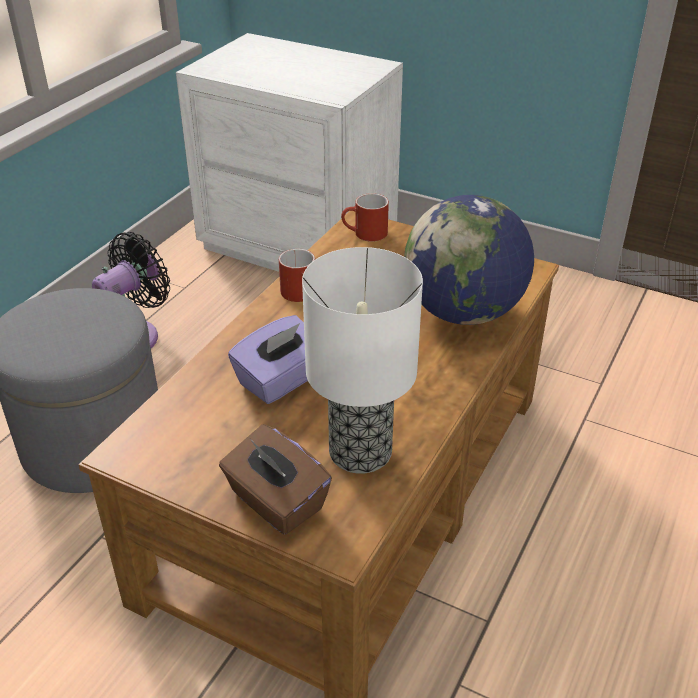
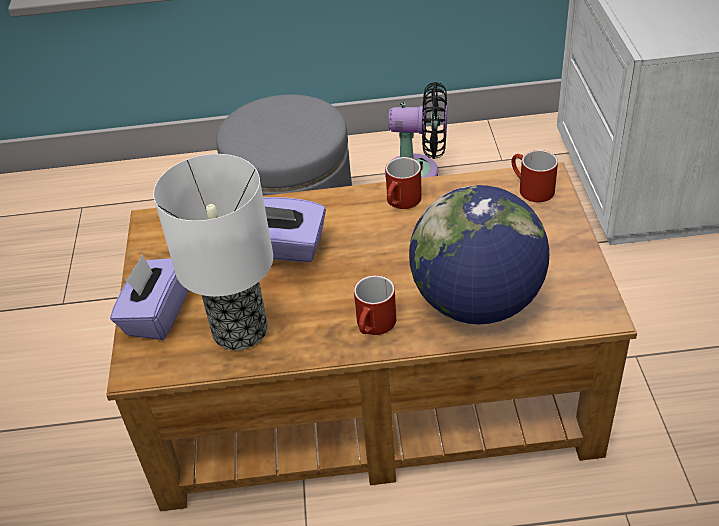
camera: 60 degrees right, 5 degrees up
(275, 502) = (156, 314): brown tissue box -> purple tissue box
(437, 372) = (375, 327): none -> red mug

